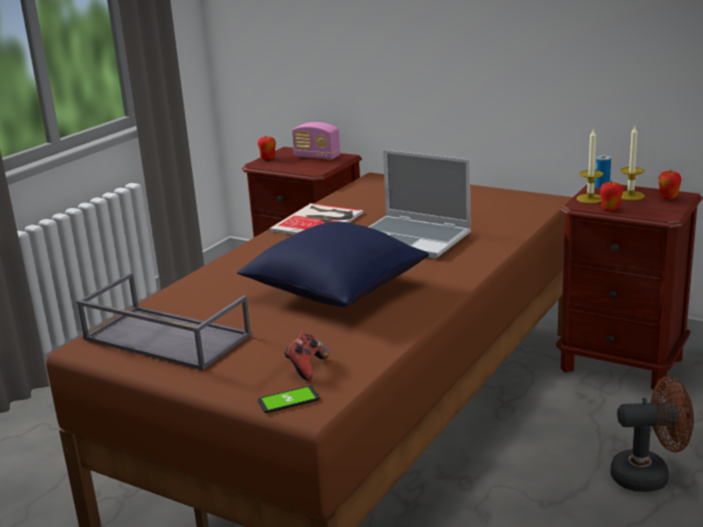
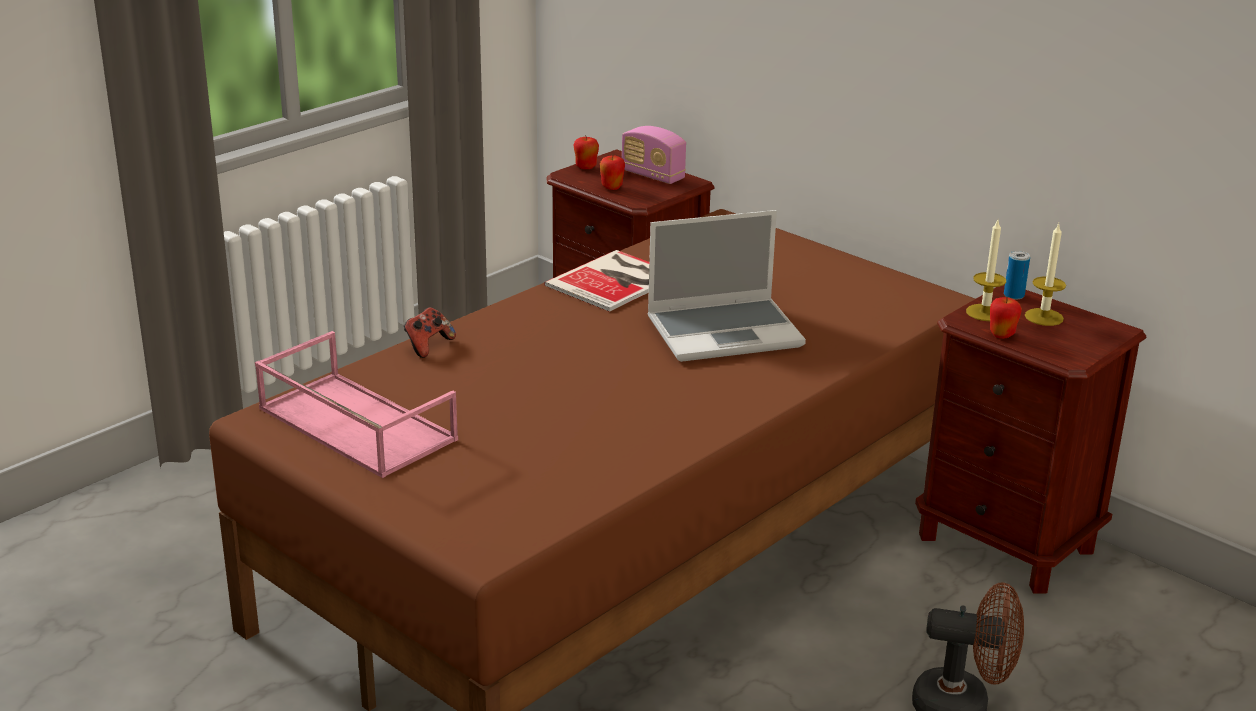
camera: 10 degrees right, 5 degrees up
(164, 338) = (354, 424): grey tray -> pink tray
(288, 400) = (464, 538): phone -> none
(306, 368) = (504, 498): game controller -> game controller (428, 346)
(335, 291) = (587, 394): blue pillow -> none
(413, 239) = (725, 331): laptop -> laptop turned 60 degrees counterclockwise
(668, 198) = (1093, 330): apple -> apple (612, 187)

